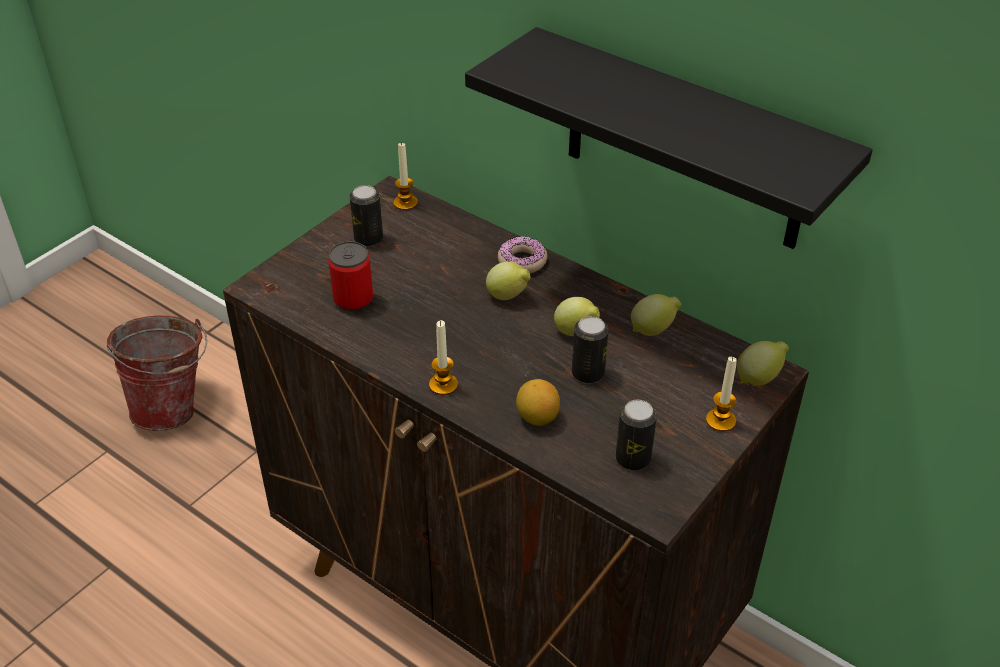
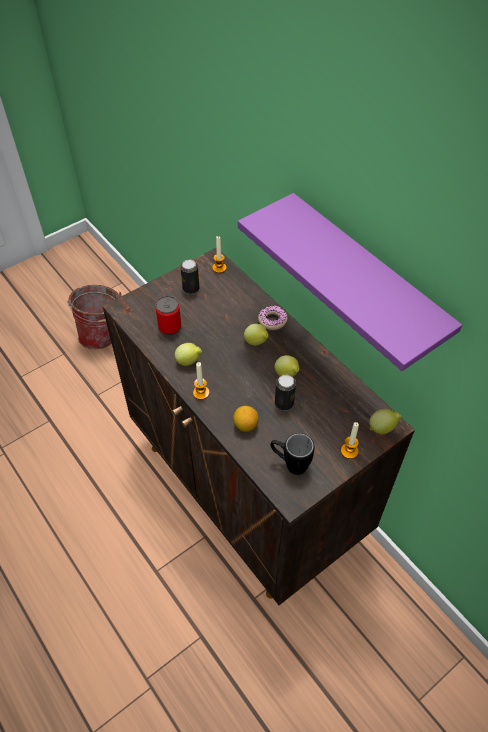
camera: 15 degrees right, 10 degrees up
(633, 458) = (290, 464): can -> black mug
(653, 330) = (332, 382): lemon -> lemon (189, 362)
(684, 142) = (364, 283): black shelf -> purple shelf

